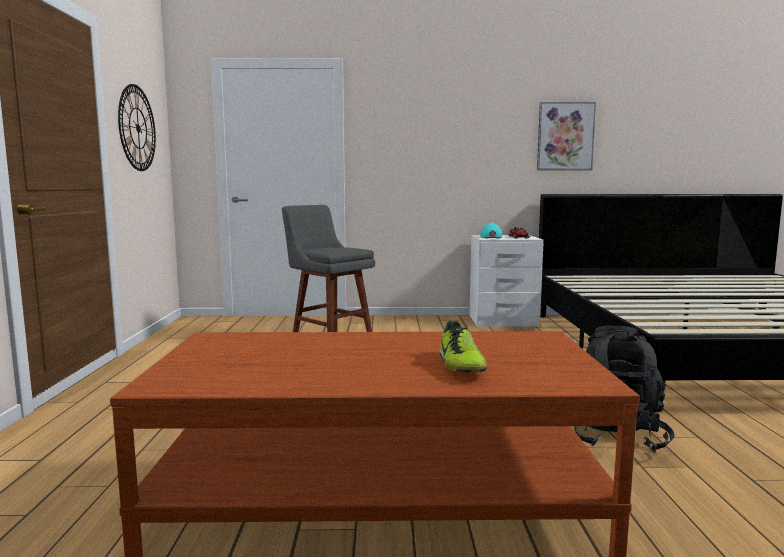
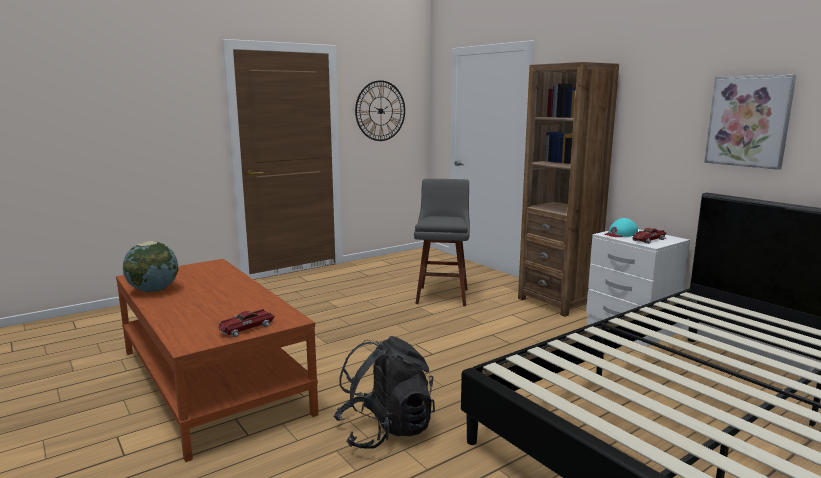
camera: 55 degrees right, 5 degrees up
(285, 379) = (153, 290): none -> globe
(420, 321) = (557, 302): none -> brown bookcase
(460, 366) = (200, 313): shoe -> none
(555, 354) = (246, 328): none -> toy car

